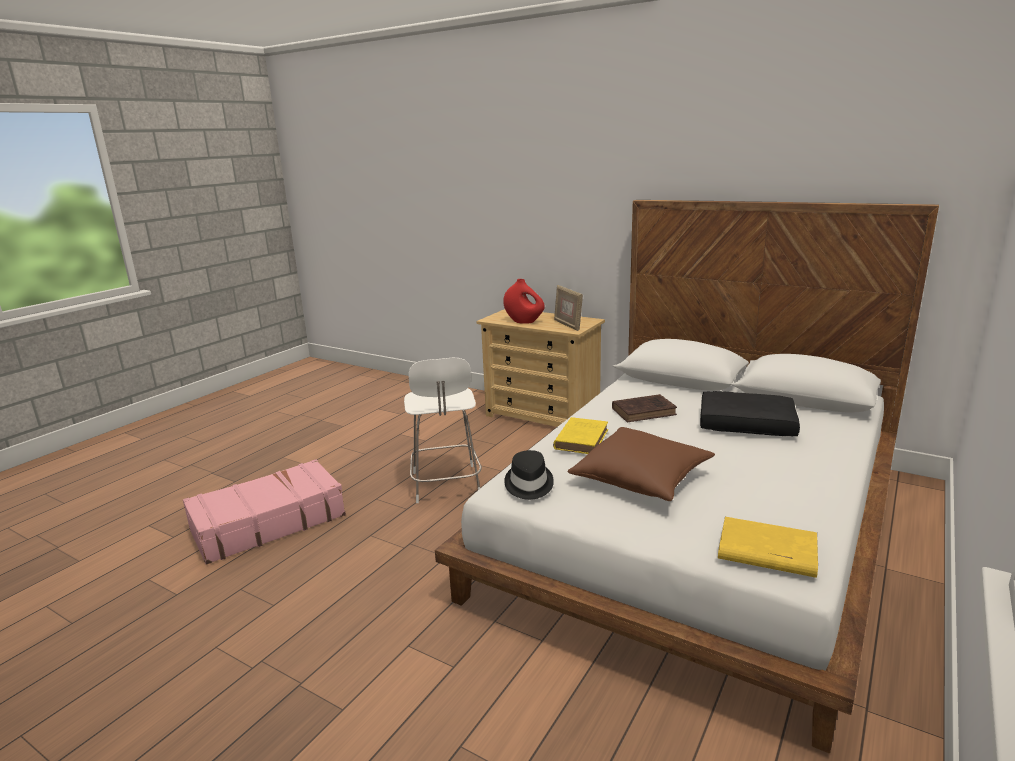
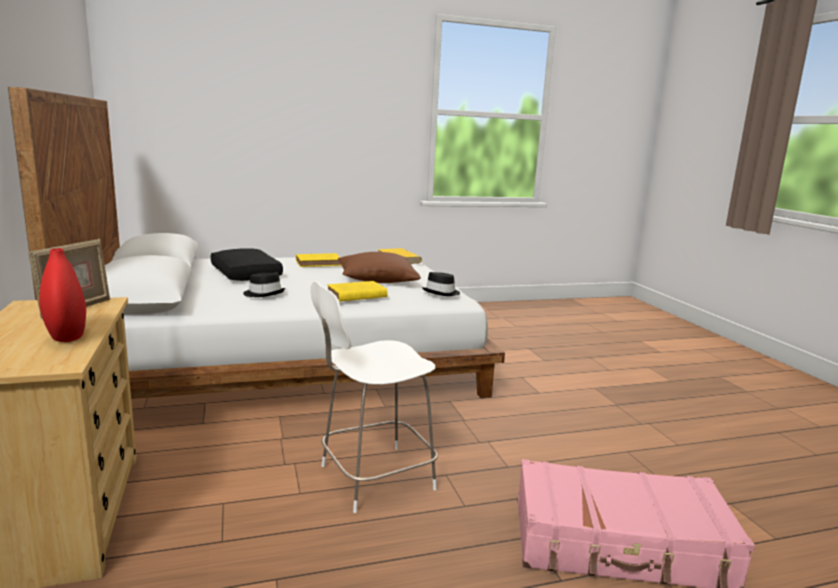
camera: 140 degrees left, 5 degrees down
(446, 485) = (373, 478): white chair -> white chair turned 150 degrees counterclockwise
(645, 411) = (264, 293): brown book -> black hat
(775, 475) = (319, 263): none -> yellow book

